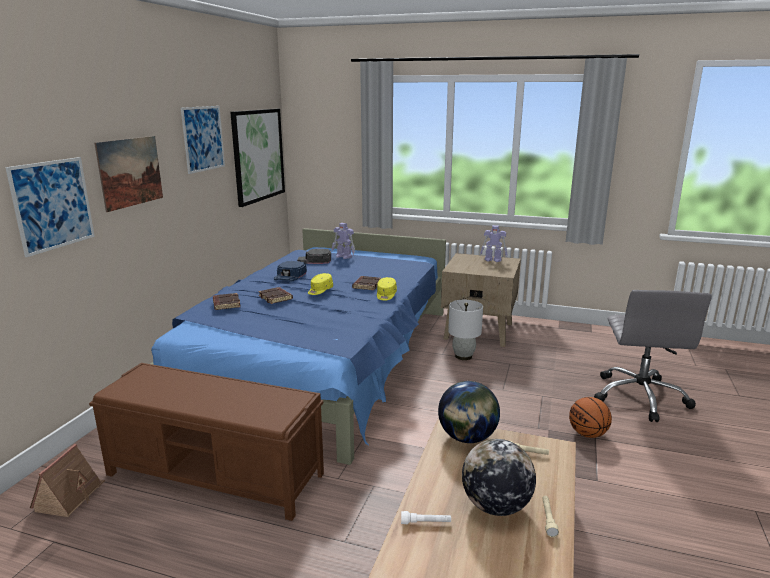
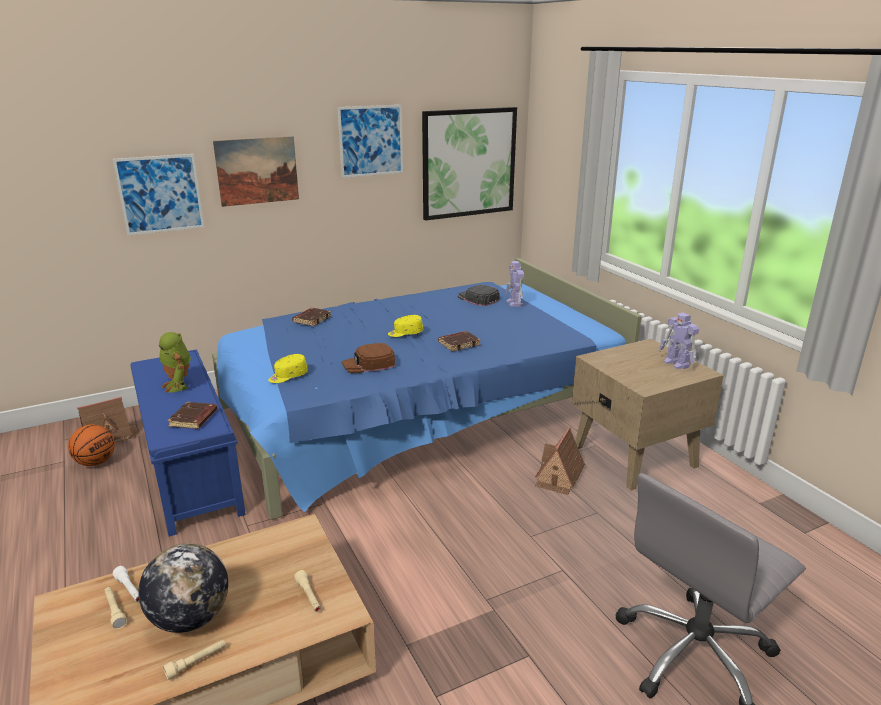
camera: 45 degrees right, 5 degrees up
(195, 388) = (179, 386): none -> toy robot
(216, 474) = (191, 470): brown bench -> blue bench
(276, 298) = (356, 327): brown book -> brown book (194, 419)
(290, 275) = (417, 308): blue cap -> none
(340, 313) = (368, 364): none -> brown cap
(386, 295) = (450, 361): yellow cap -> yellow cap (288, 376)
(445, 538) = (115, 611): none -> beige flashlight
(463, 356) = (559, 476): white table lamp -> toy house
(467, 438) = (296, 547): globe -> none
(588, 434) = (528, 645): basketball -> basketball (96, 462)

